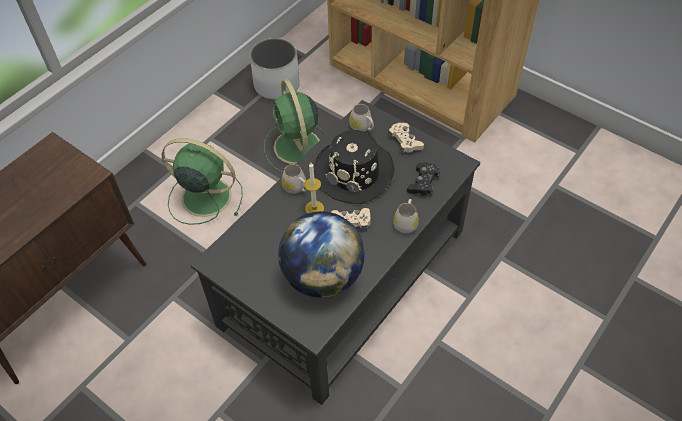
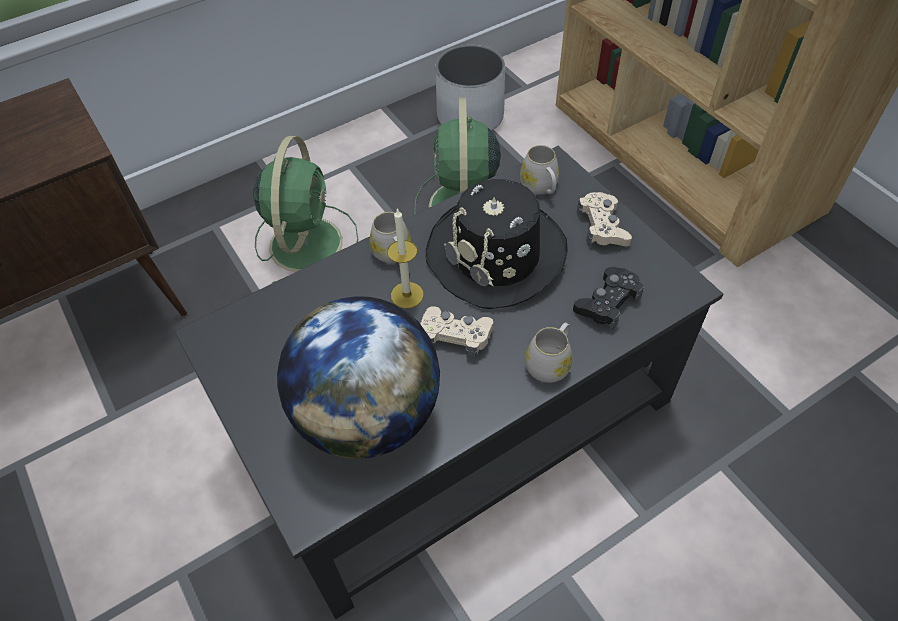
camera: 20 degrees right, 0 degrees up
(204, 196) = (306, 242): green fan -> green fan turned 60 degrees clockwise

